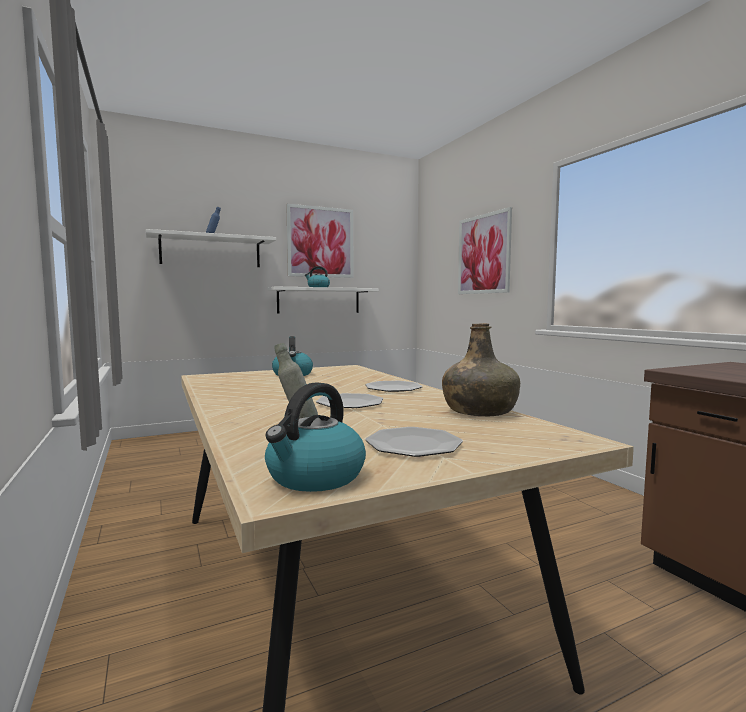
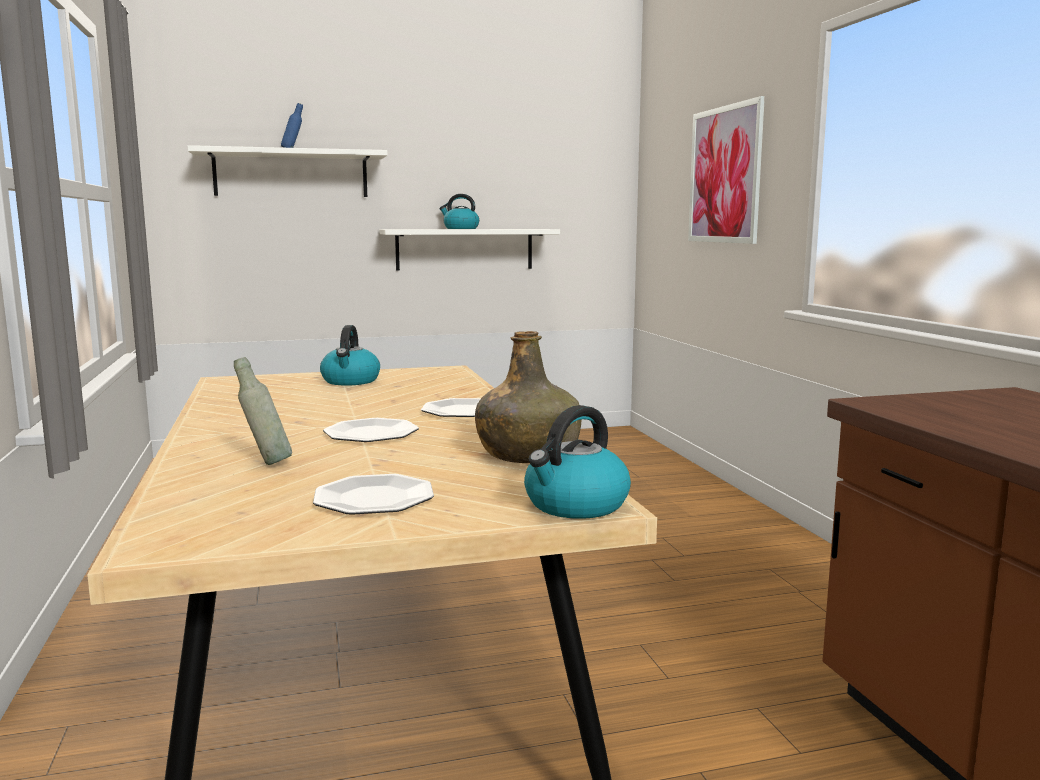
camera: 10 degrees right, 5 degrees up
(315, 477) = (211, 531): kettle -> kettle (575, 505)
(320, 242) = (467, 153): picture -> none

